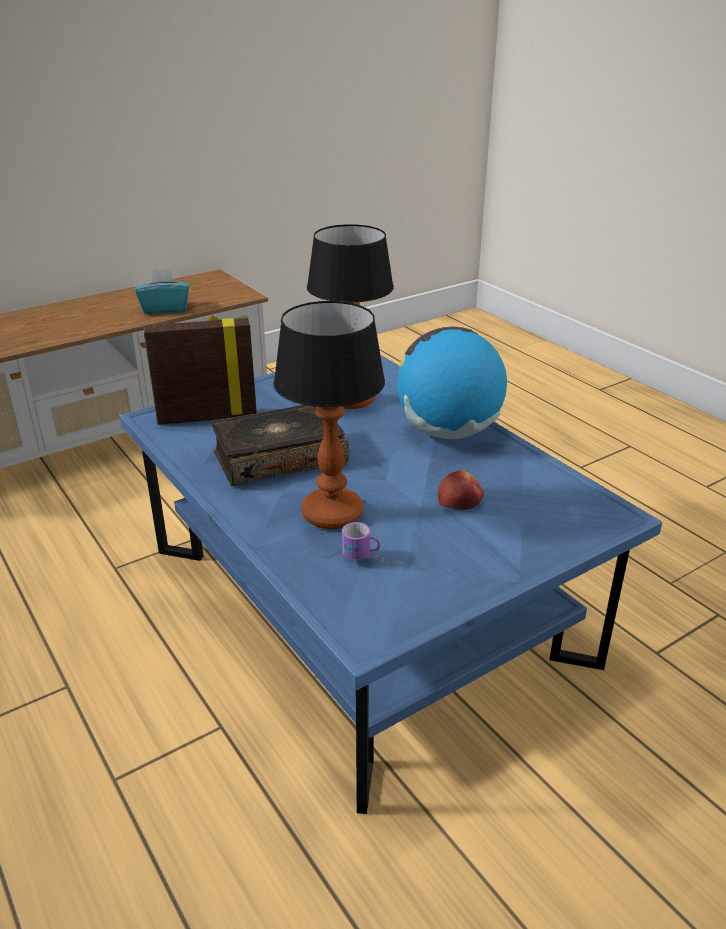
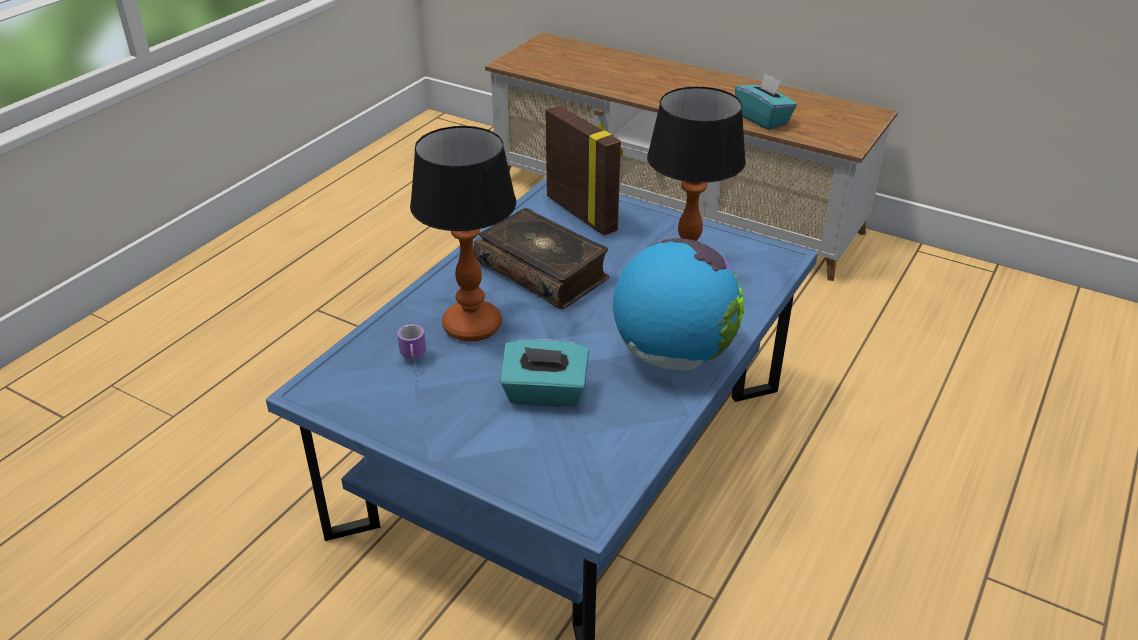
camera: 65 degrees right, 5 degrees up
(460, 500) = (545, 394): apple -> turquoise tissue box

